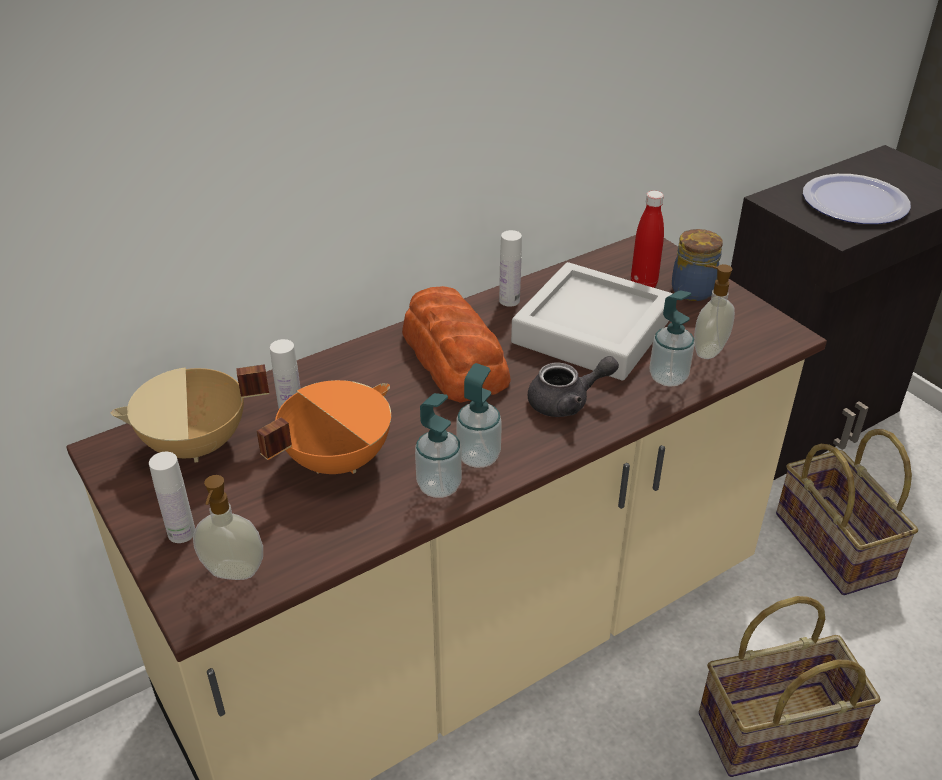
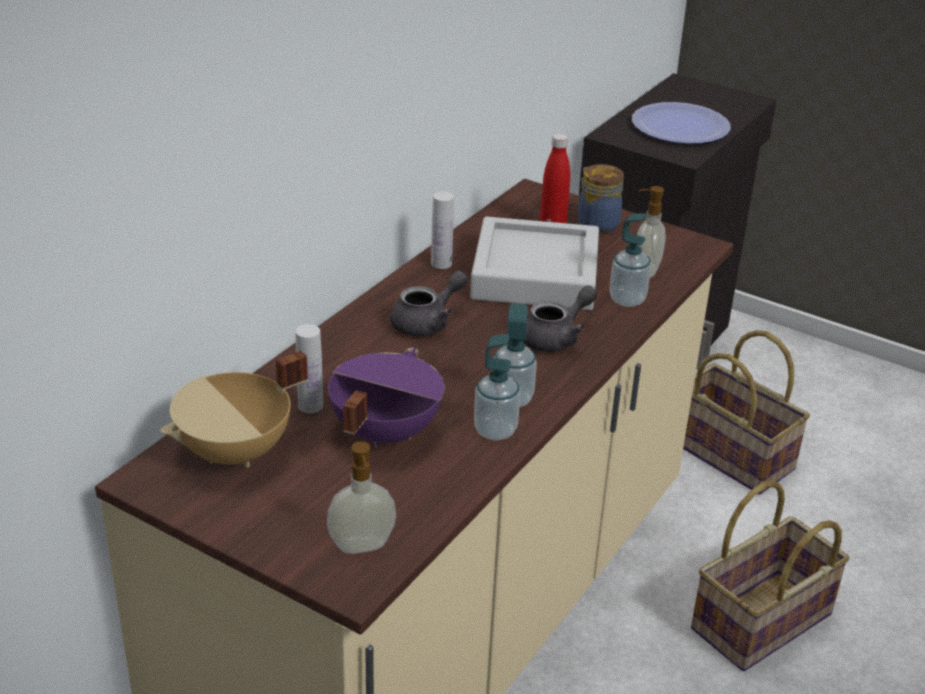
camera: 25 degrees left, 5 degrees down
(181, 533) = (284, 528): white bottle -> none
(335, 459) = (383, 432): orange cooking pot -> purple cooking pot
(454, 357) = (427, 322): bread -> grey teapot

